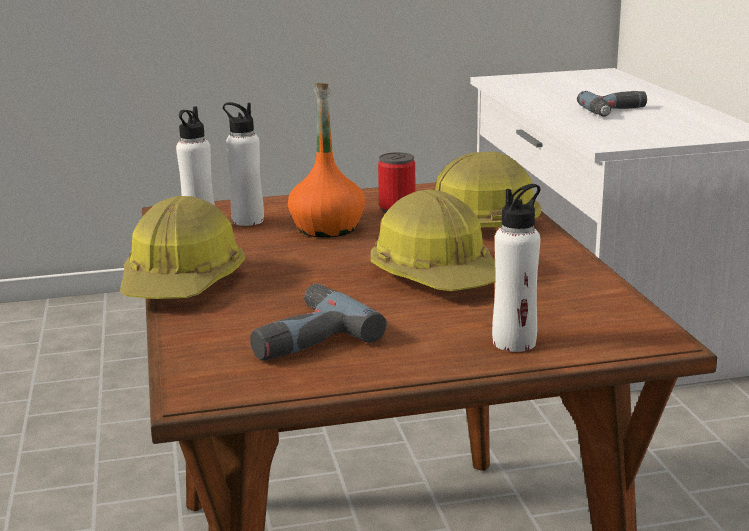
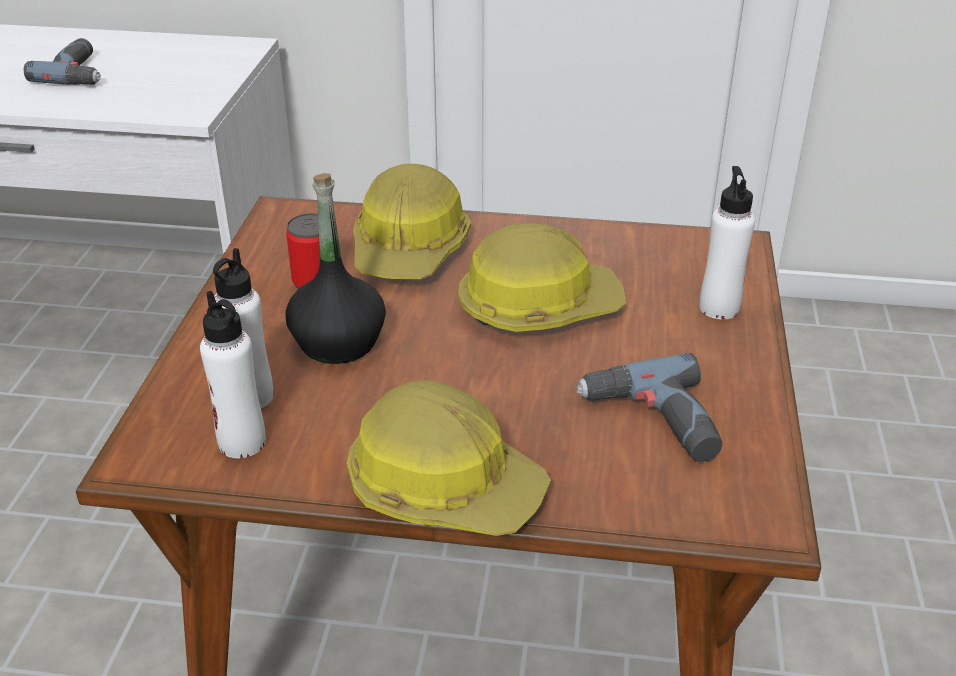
camera: 70 degrees left, 15 degrees up
(327, 228) = (337, 342): orange bottle -> black bottle

